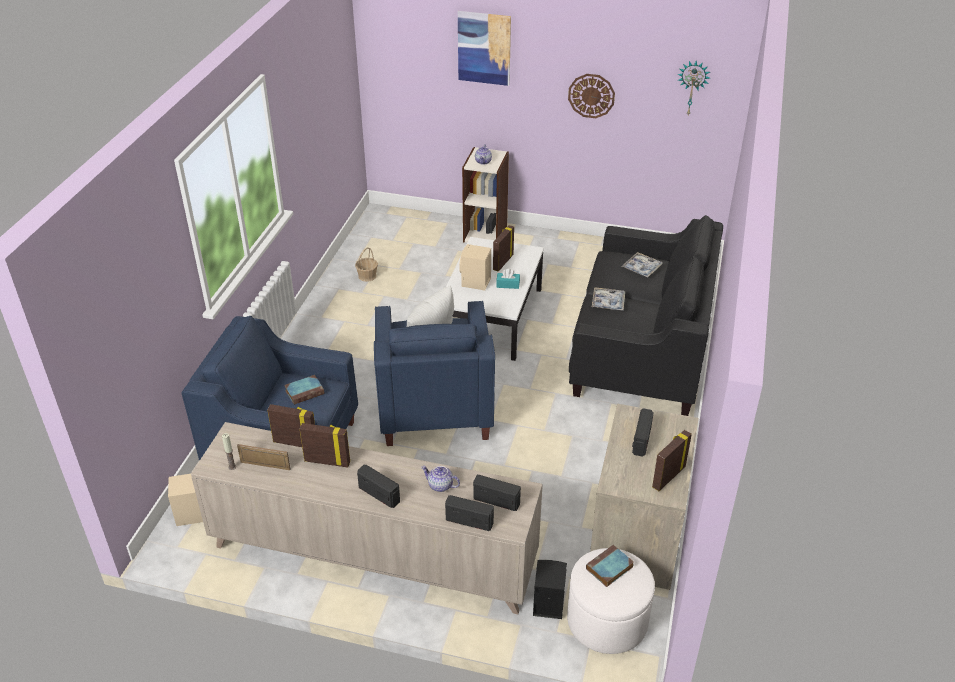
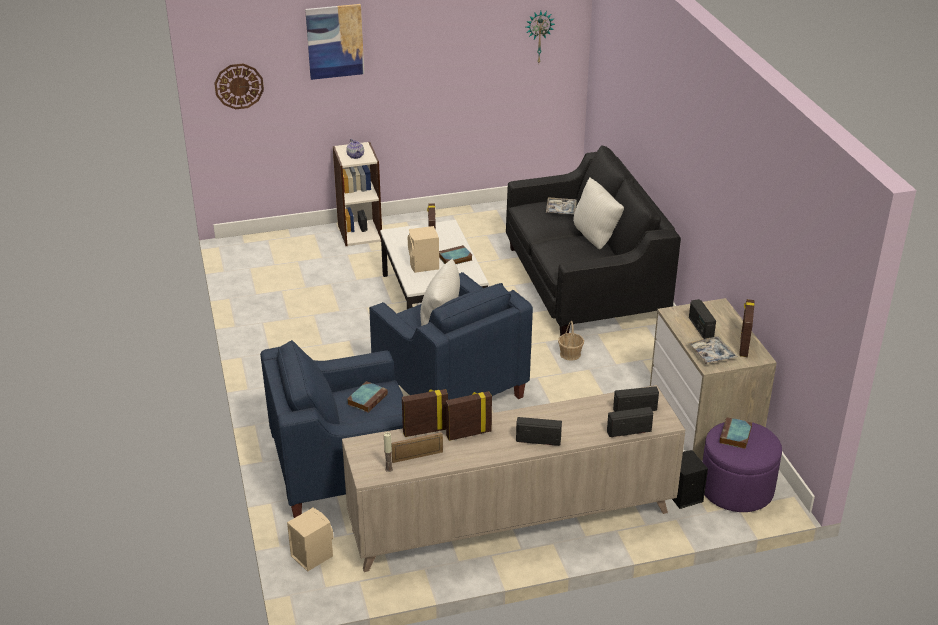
camera: 30 degrees left, 5 degrees down
(367, 276) = (280, 303): basket -> basket (570, 354)
(440, 485) = (580, 415): teapot -> none
(508, 284) = (454, 258): turquoise tissue box -> book
(591, 95) = (446, 65): wall clock -> wall clock (239, 86)
(607, 620) = (736, 489): white ottoman -> purple ottoman
(608, 302) = (559, 244): tray -> tray (711, 354)
(650, 308) = (596, 238): none -> white pillow

